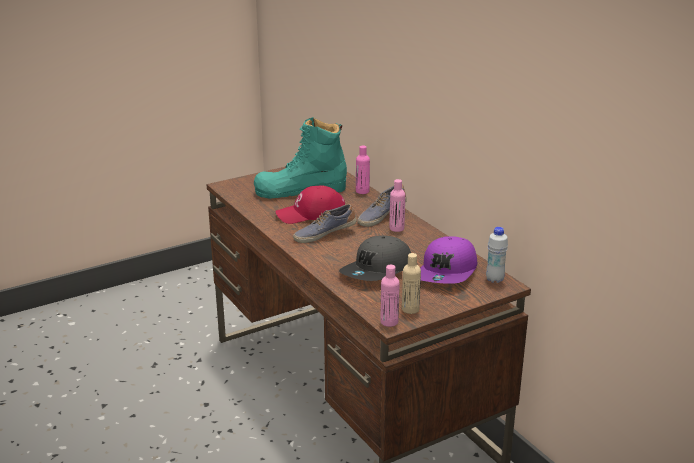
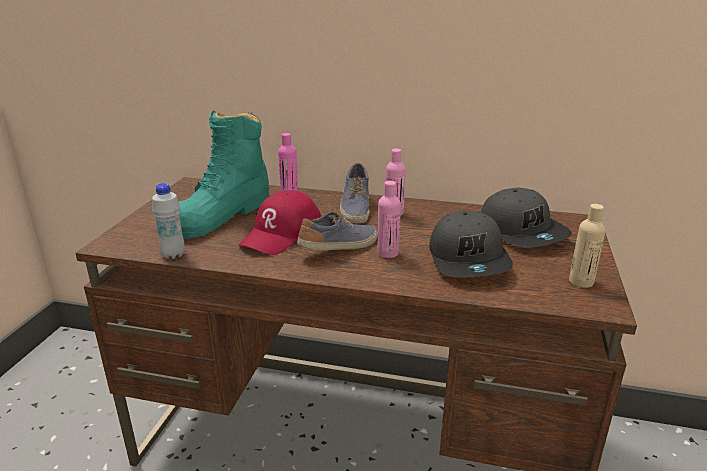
camera: 45 degrees left, 0 degrees up
(324, 234) = (340, 248): shoe -> shoe turned 150 degrees counterclockwise
(389, 322) = (599, 306): pink bottle -> pink bottle (388, 253)
(448, 272) = (522, 231): purple cap -> grey cap
(494, 279) = (564, 220): white bottle -> white bottle (173, 255)

